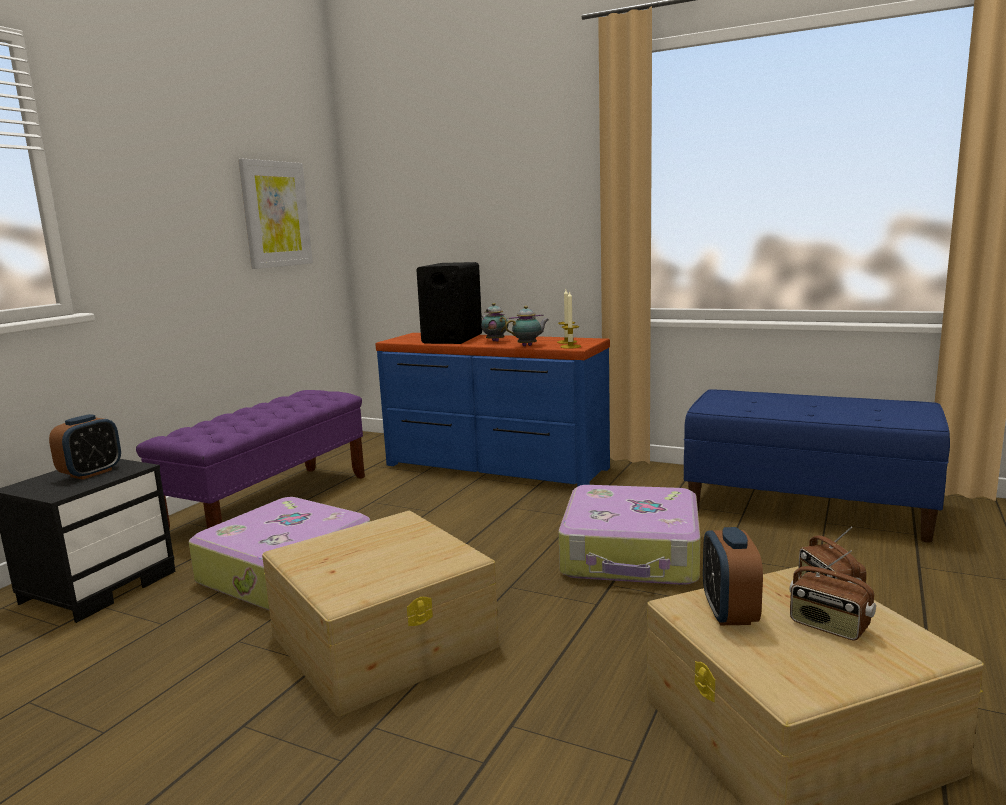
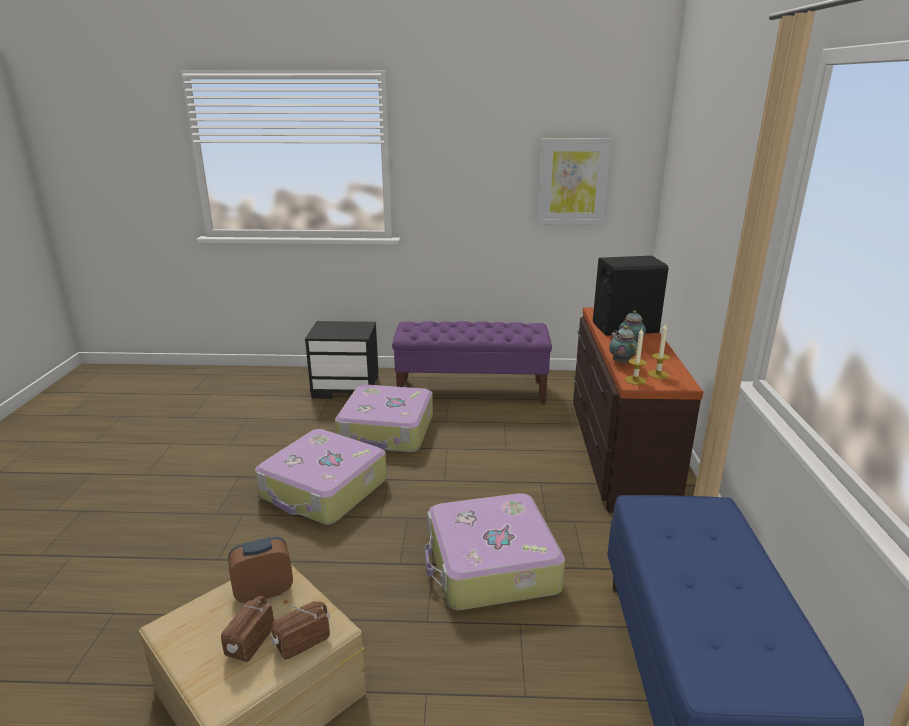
camera: 65 degrees right, 10 degrees up
(91, 473) = (347, 330): alarm clock -> none
(385, 639) = (324, 490): beige storage box -> suitcase
(494, 467) = (617, 451): blue dresser -> brown dresser
(528, 346) = (621, 362): teapot -> teapot turned 150 degrees counterclockwise

